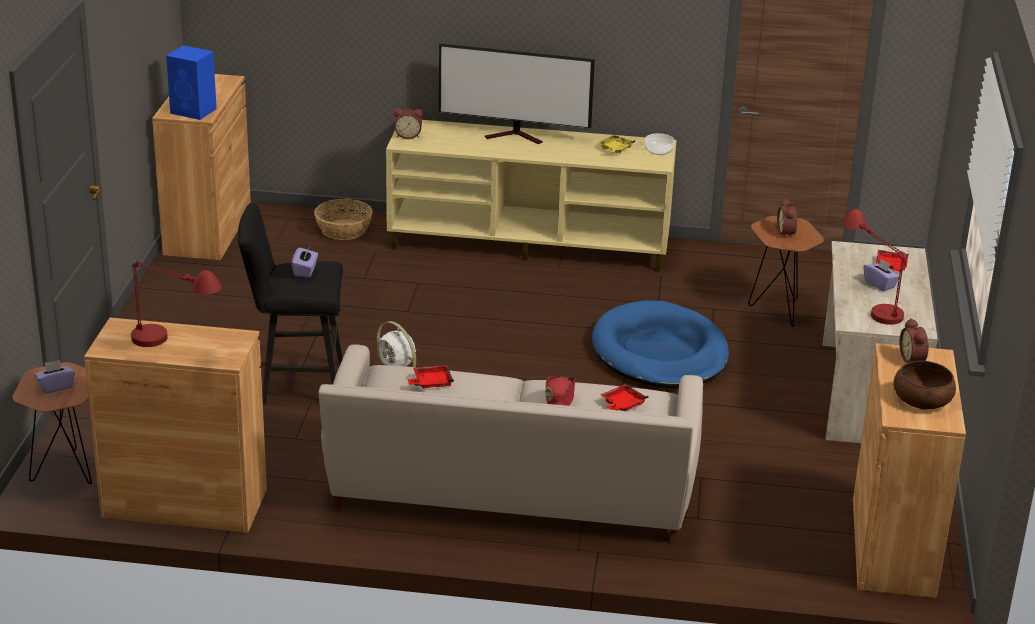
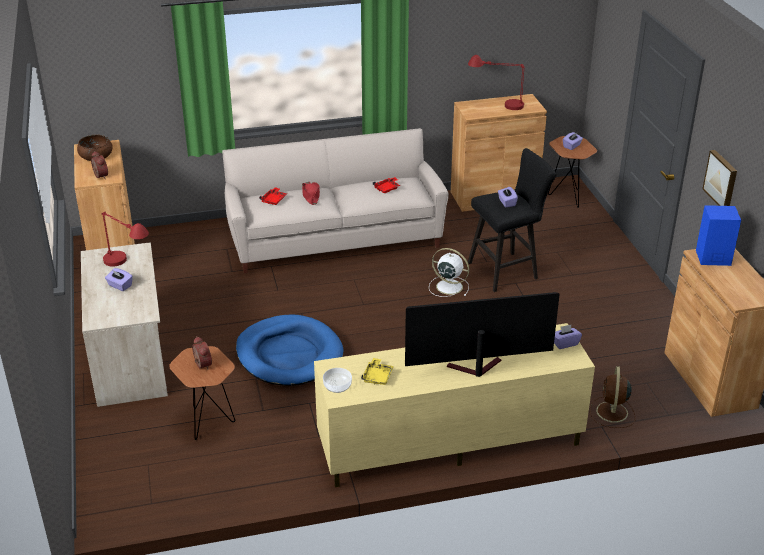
camera: 160 degrees right, 5 degrees up
(125, 84) = (721, 179): none -> picture
(343, 230) = (612, 413): basket -> brown fan
(408, 136) = (565, 343): alarm clock -> purple tissue box
(891, 266) = (111, 305): red tray -> none

